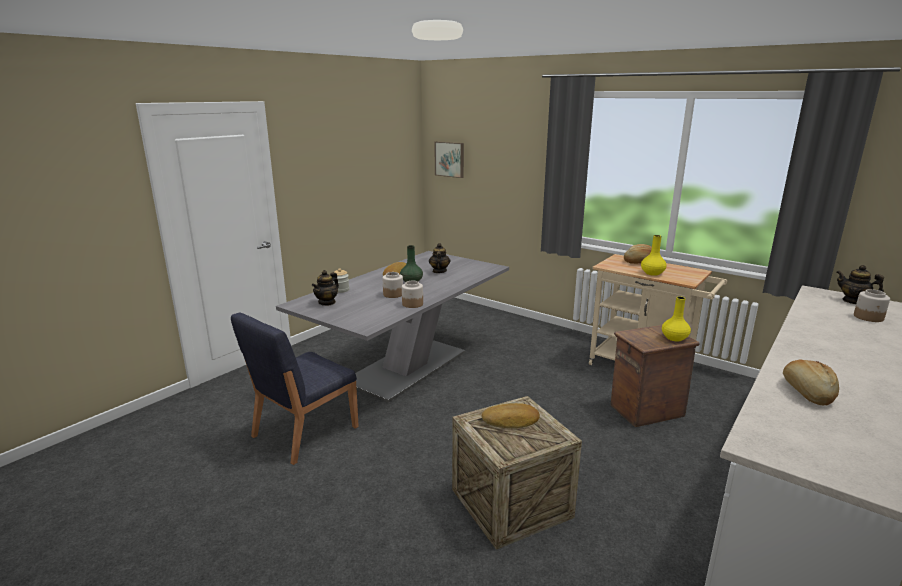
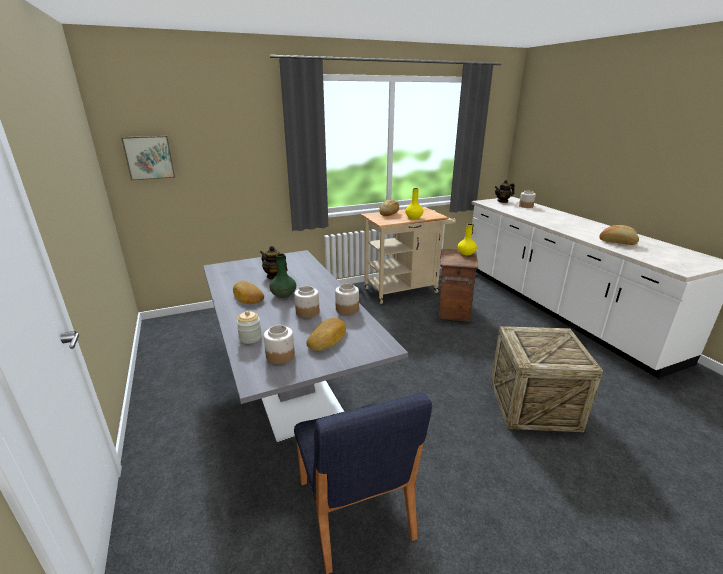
camera: 60 degrees left, 5 degrees up
(327, 302) = (280, 355): teapot -> jar
(511, 420) = (535, 344): bread -> bread (328, 338)

